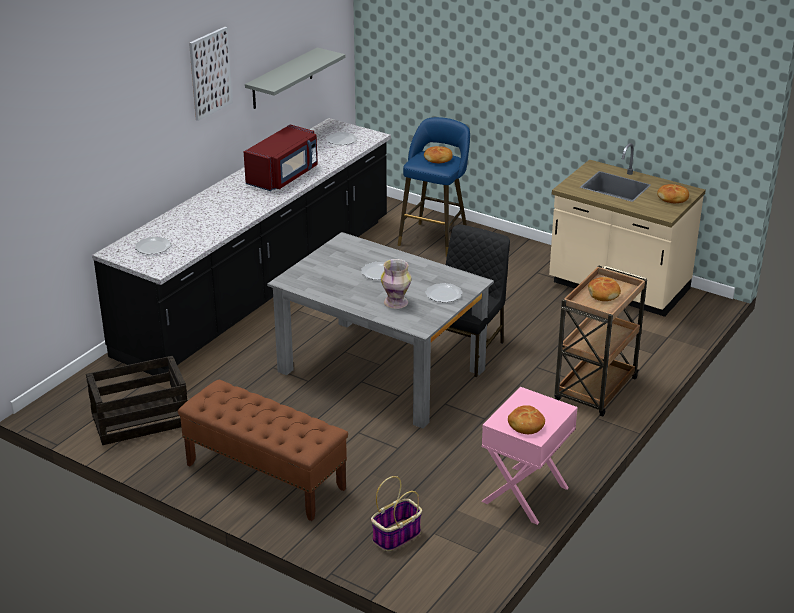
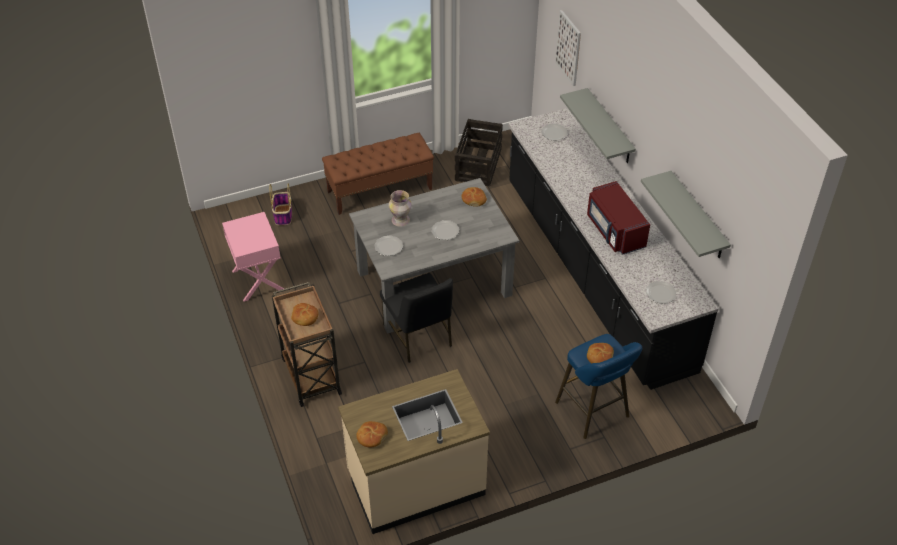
camera: 125 degrees right, 15 degrees up
(157, 172) = (609, 127): none -> grey shelf
(210, 73) = (652, 123): picture -> picture (568, 48)
(525, 425) = (244, 227): bread -> bread (473, 199)

